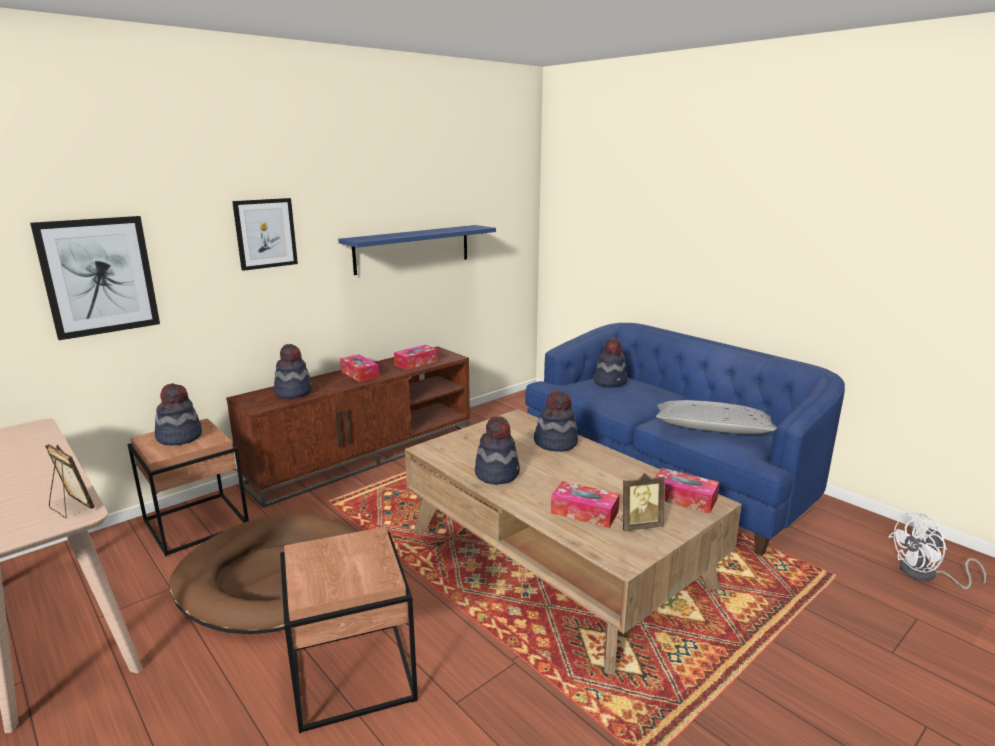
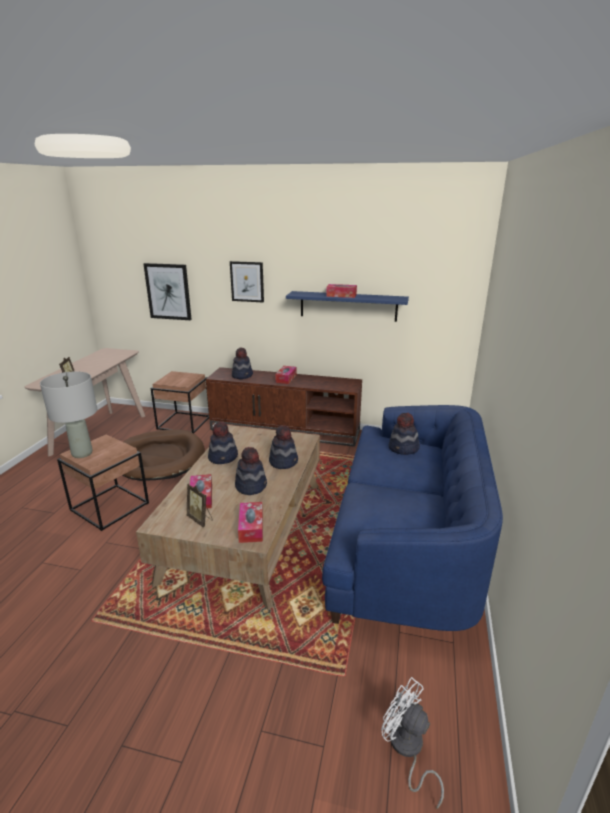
camera: 55 degrees right, 5 degrees up
(179, 437) = (180, 378): hat -> hat (251, 486)
(326, 583) = (81, 453): none -> grey table lamp
(416, 363) = (324, 384): tissue box -> tissue box (341, 295)
(712, 429) = (371, 511): grey pillow -> none

